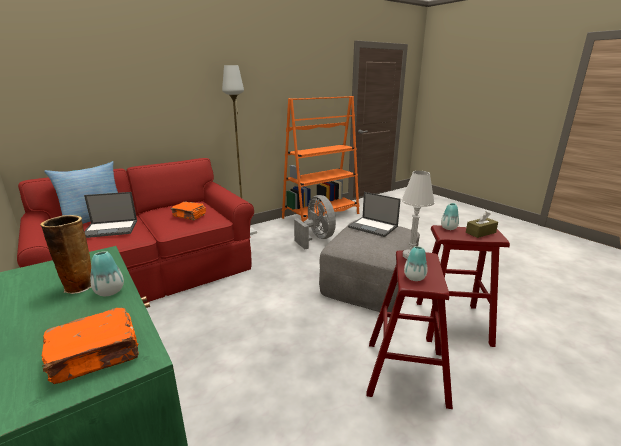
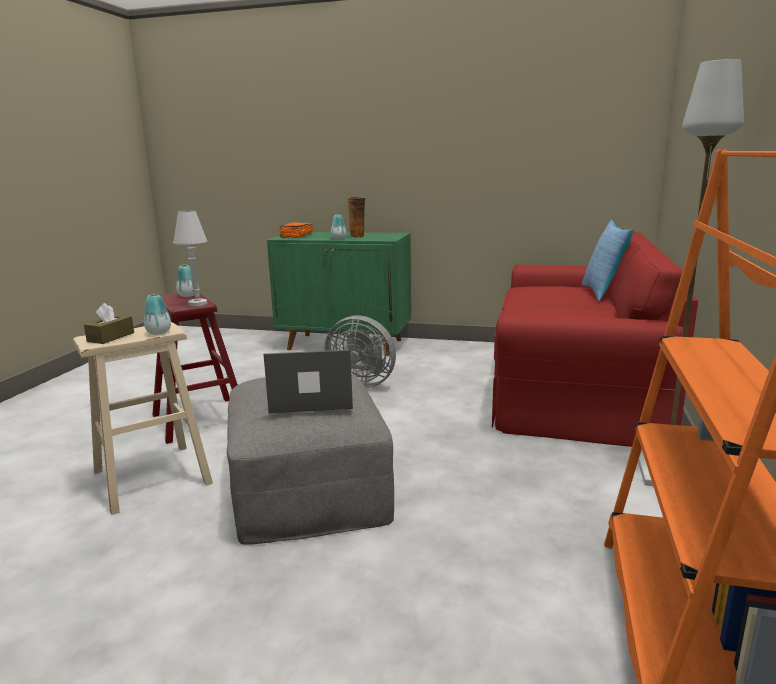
camera: 140 degrees right, 5 degrees down
(111, 229) = (553, 291): laptop -> none
(189, 216) = (541, 313): orange book -> none
(316, 239) = (523, 530): grey fan -> grey fan (362, 383)
(452, 322) = (152, 477): red stool -> beige stool

